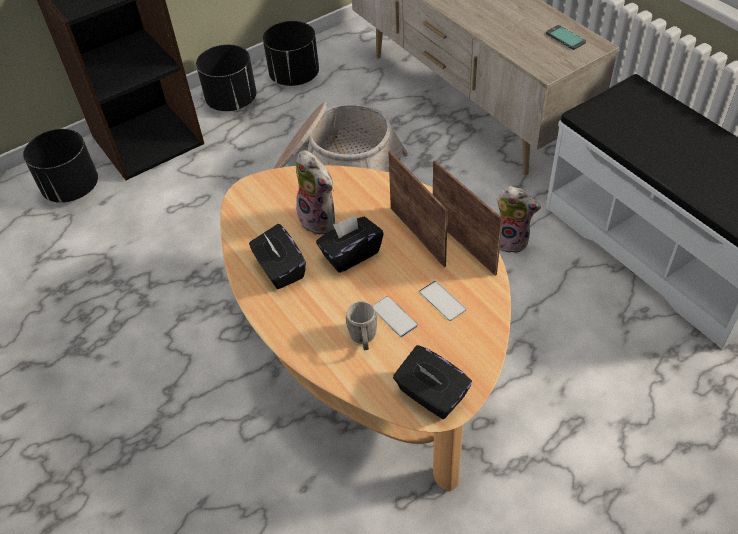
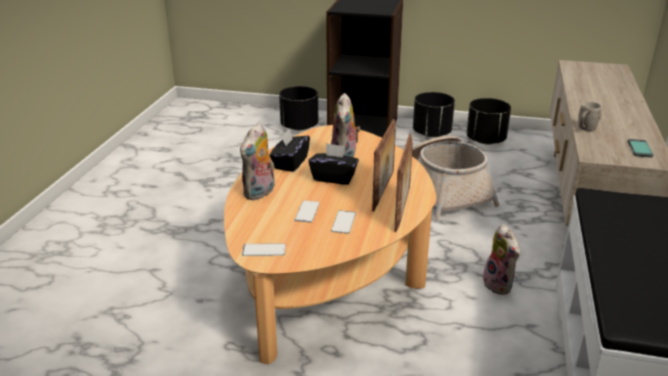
camera: 45 degrees right, 20 degrees down
(315, 333) = (260, 193): none -> plush toy
(363, 339) = (276, 209): grey mug -> grey mug (585, 129)
(431, 395) = (264, 250): black tissue box -> phone

